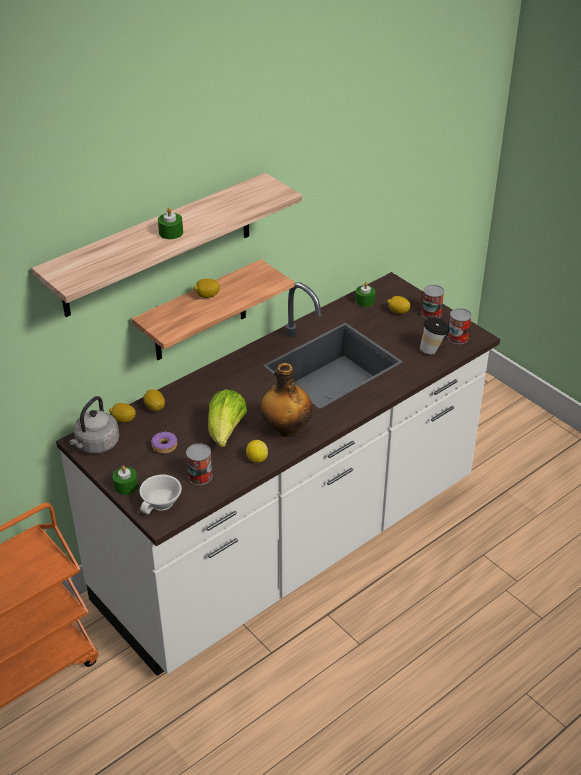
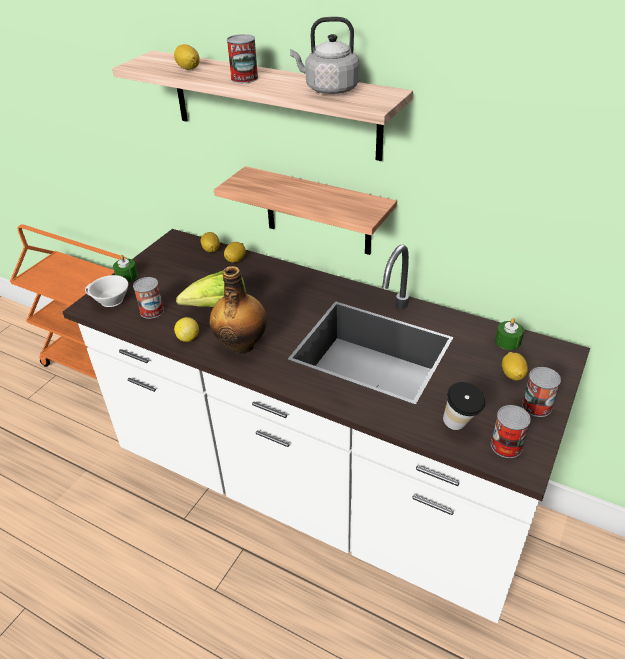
camera: 70 degrees right, 0 degrees up
(96, 445) = (173, 247): grey kettle -> grey kettle (329, 89)
(164, 446) = (185, 280): donut -> none
(171, 232) = (244, 78): green candle -> can
(207, 296) = (304, 189): lemon -> lemon (188, 68)

